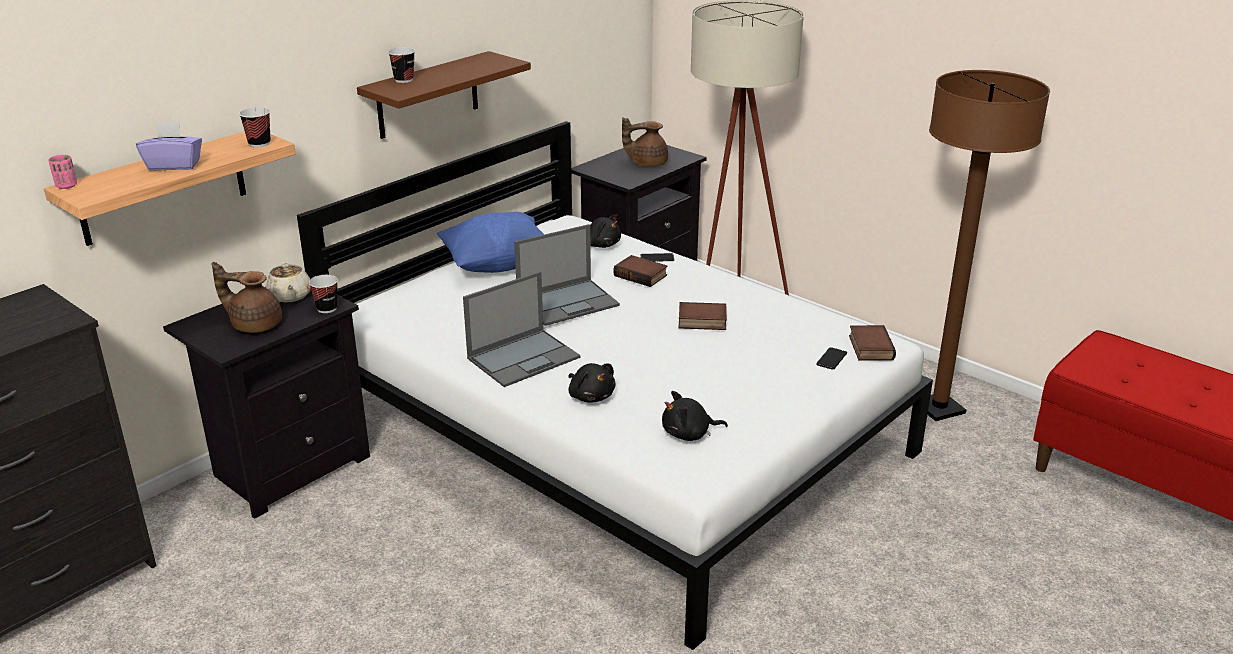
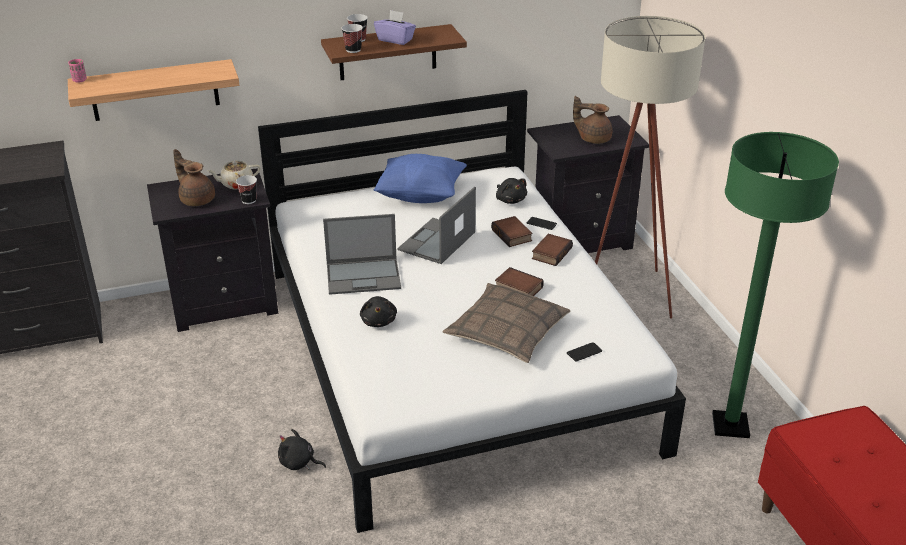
camera: 30 degrees right, 5 degrees up
(174, 165) = (151, 79): purple tissue box -> purple tissue box (395, 40)
(259, 143) = (217, 73): cup -> cup (353, 50)
(290, 296) = (236, 184): beige teapot -> beige teapot turned 60 degrees clockwise
(568, 302) = (436, 242): laptop -> laptop turned 120 degrees clockwise
(689, 434) = (414, 374): black plush toy -> black plush toy (299, 463)
(737, 365) = (506, 332): none -> pillow
(869, 347) = (625, 353): book -> book (551, 253)
(939, 408) = (730, 426): brown floor lamp -> green floor lamp

